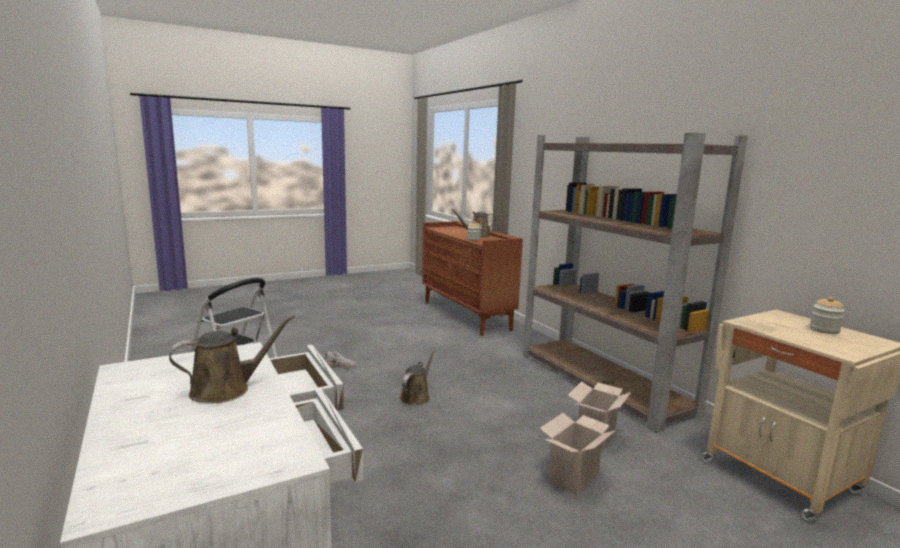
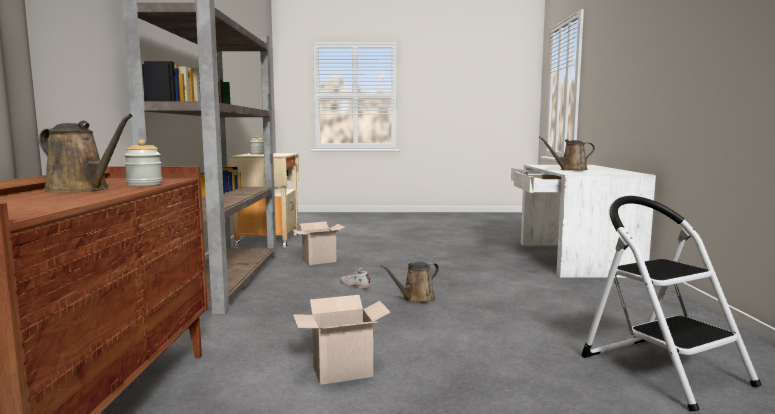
camera: 150 degrees left, 5 degrees down
(340, 366) = (485, 347): white shoe -> white shoe (354, 285)
(573, 477) = (369, 254): cardboard box -> cardboard box (341, 373)

